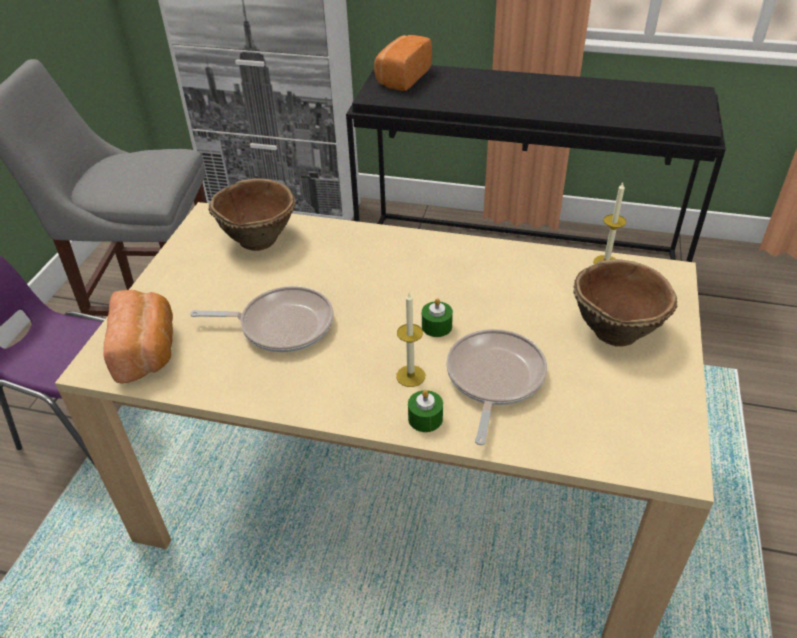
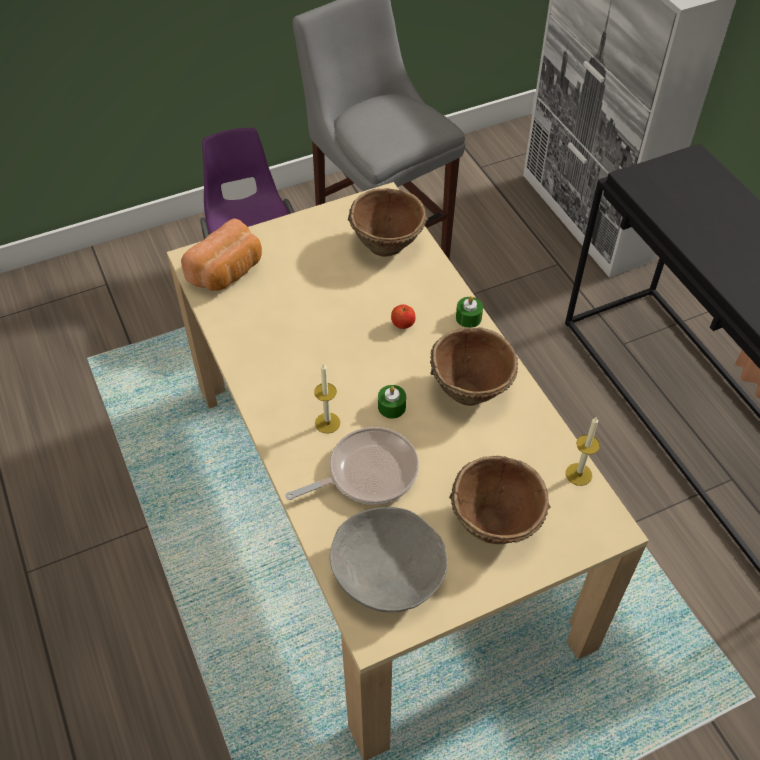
camera: 50 degrees right, 10 degrees up
(281, 325) = (311, 320): frying pan -> none
(356, 274) = (403, 325): none -> apple
(401, 78) = (689, 176): bread -> none
(425, 418) = (295, 455): green candle -> green candle (468, 318)
(466, 272) = (471, 388): none -> brown bowl
(617, 423) = (387, 573): none -> grey bowl

